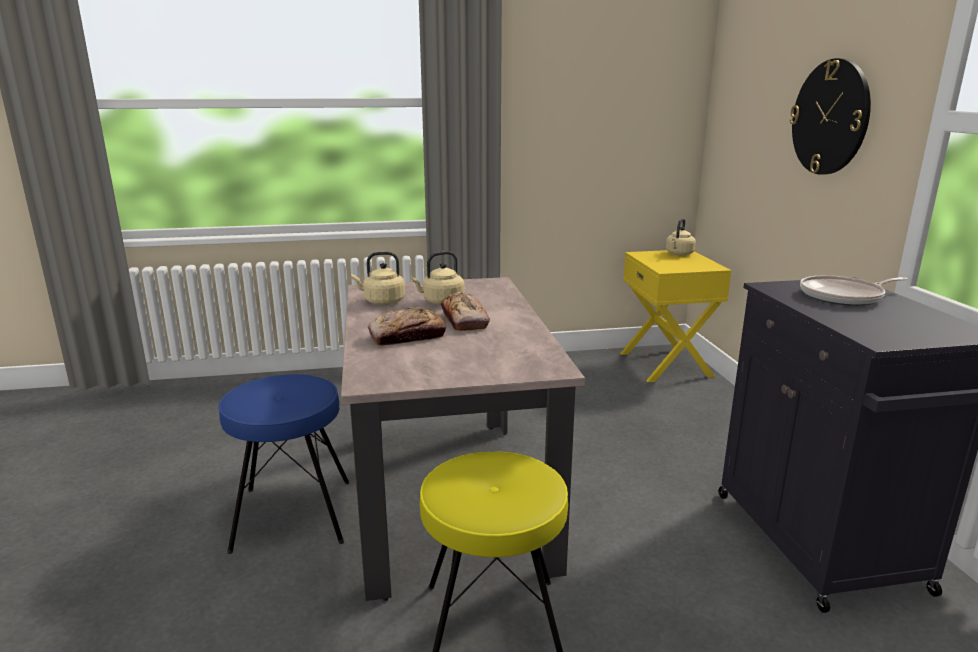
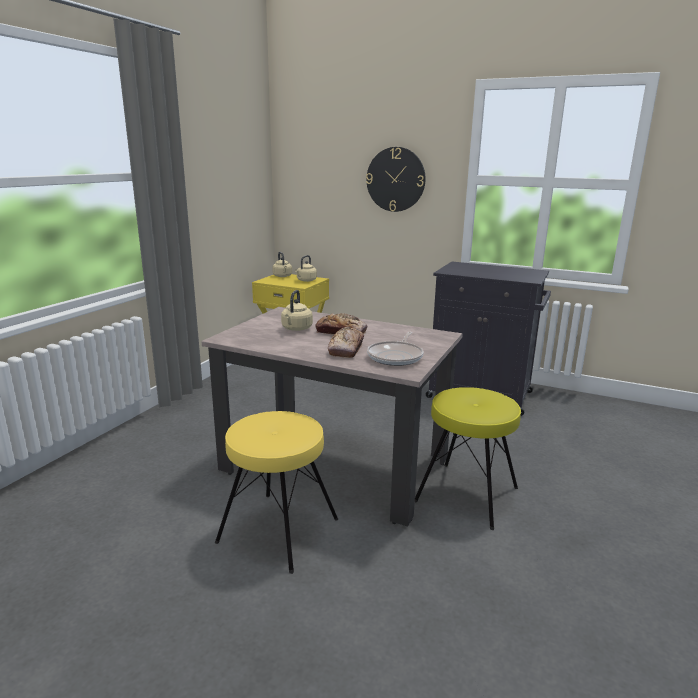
camera: 55 degrees left, 0 degrees up
(292, 514) = (277, 530): blue stool -> yellow stool
(382, 301) = (264, 340): beige kettle -> beige kettle (306, 280)
(844, 296) = (475, 269): frying pan -> frying pan (396, 356)

